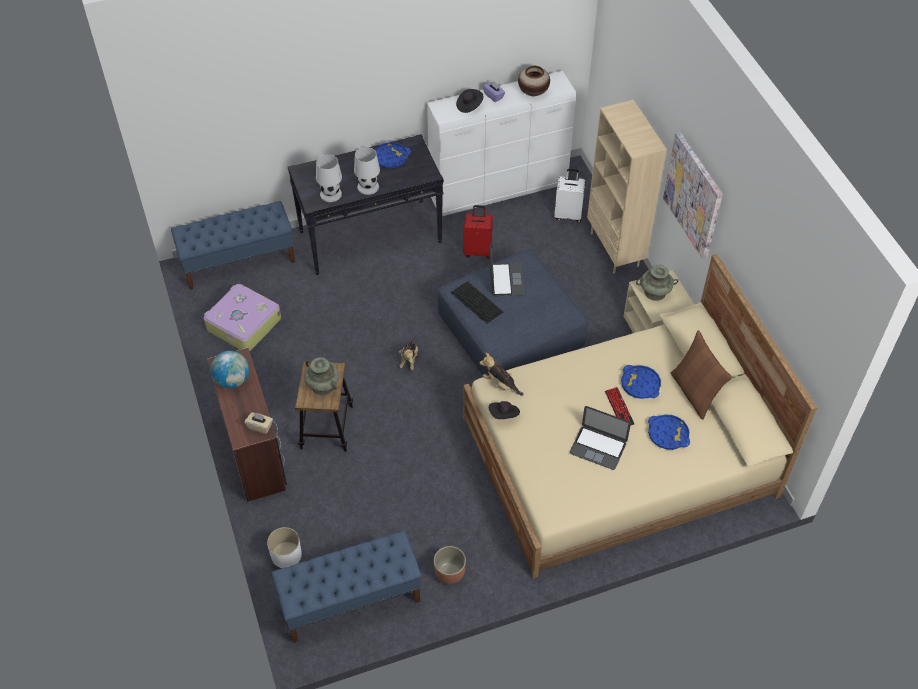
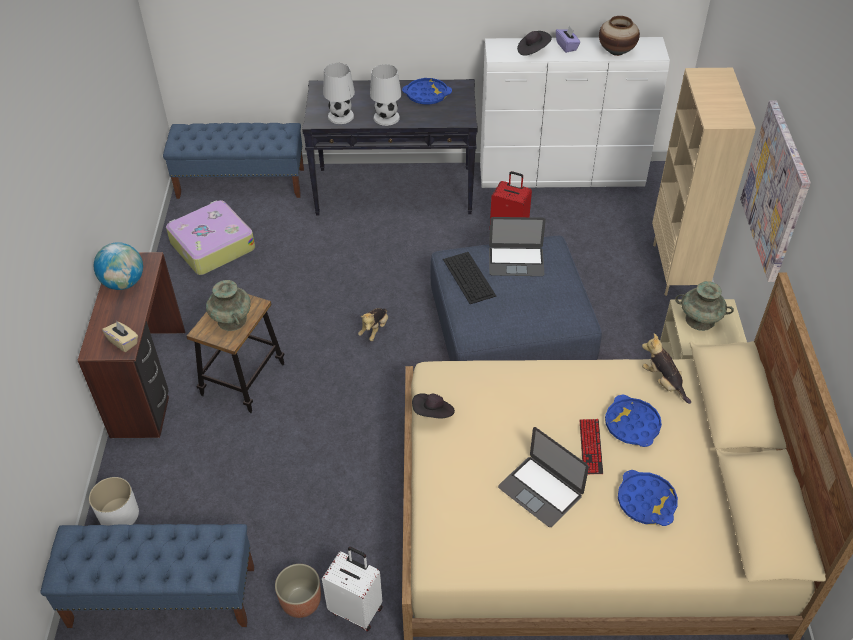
camera: 20 degrees right, 5 degrees down
(500, 384) = (445, 374): plush toy -> plush toy (663, 382)
(506, 279) = (516, 261): laptop -> laptop turned 75 degrees clockwise
(568, 215) = (633, 219): white suitcase -> white suitcase (357, 609)
(694, 393) = (705, 456): brown pillow -> none

